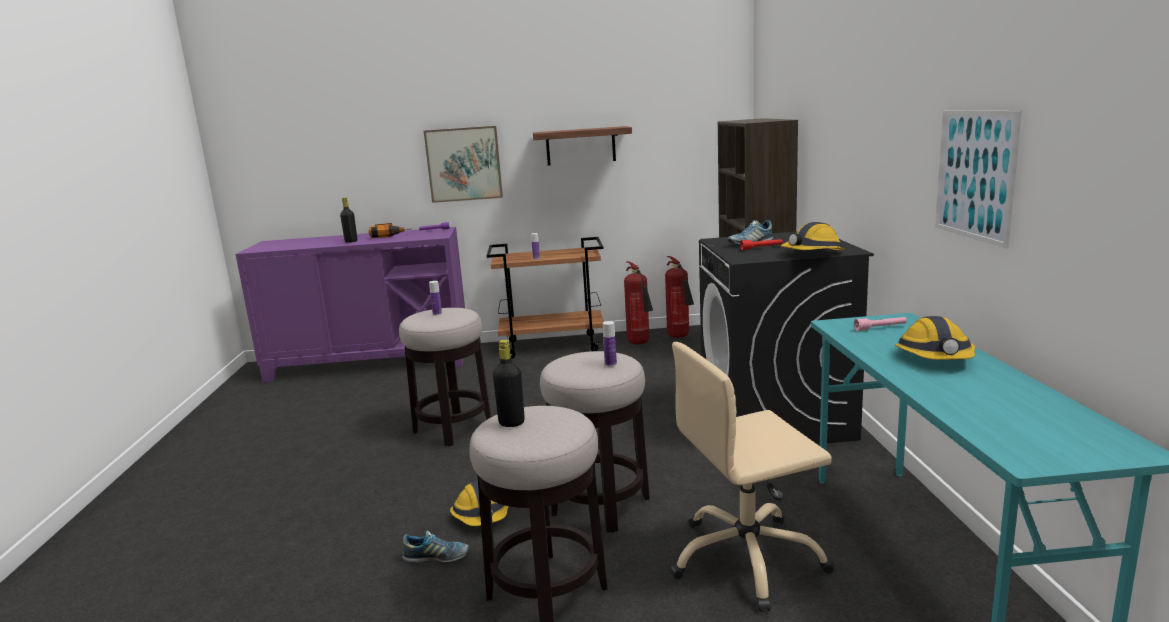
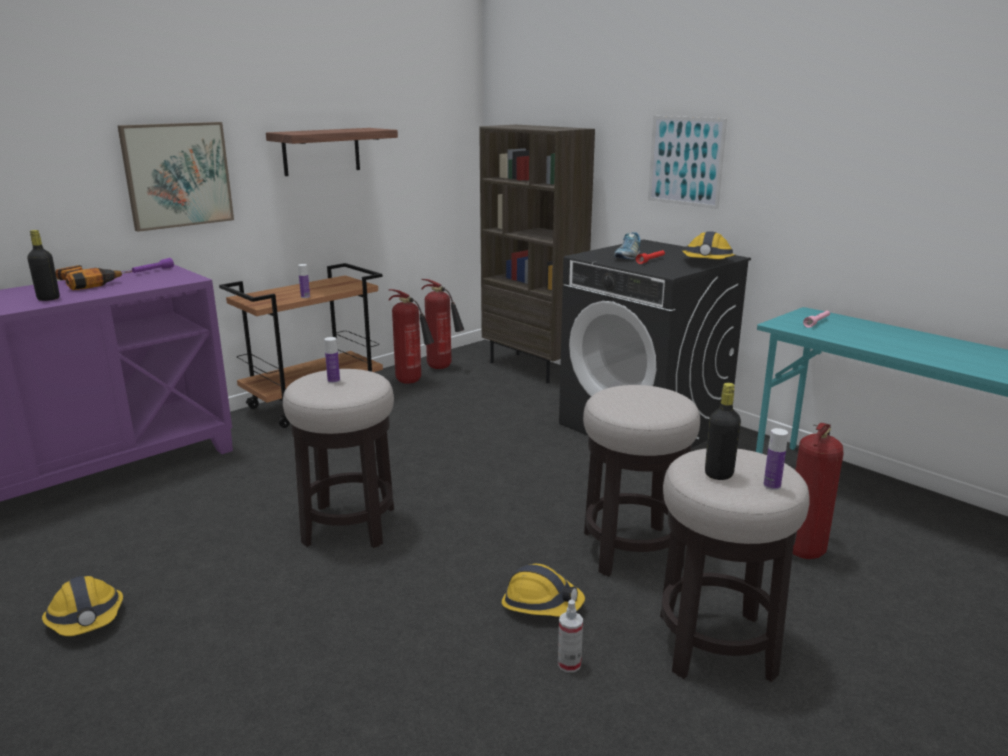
camera: 40 degrees left, 5 degrees up
(437, 558) = (569, 664): shoe -> spray bottle
(610, 364) = (663, 396): bottle -> bottle (772, 486)
(747, 559) = (804, 550): beige office chair -> fire extinguisher
(935, 357) = (902, 339): hard hat -> hard hat (86, 618)
(975, 175) = (902, 186): picture -> picture (685, 161)

